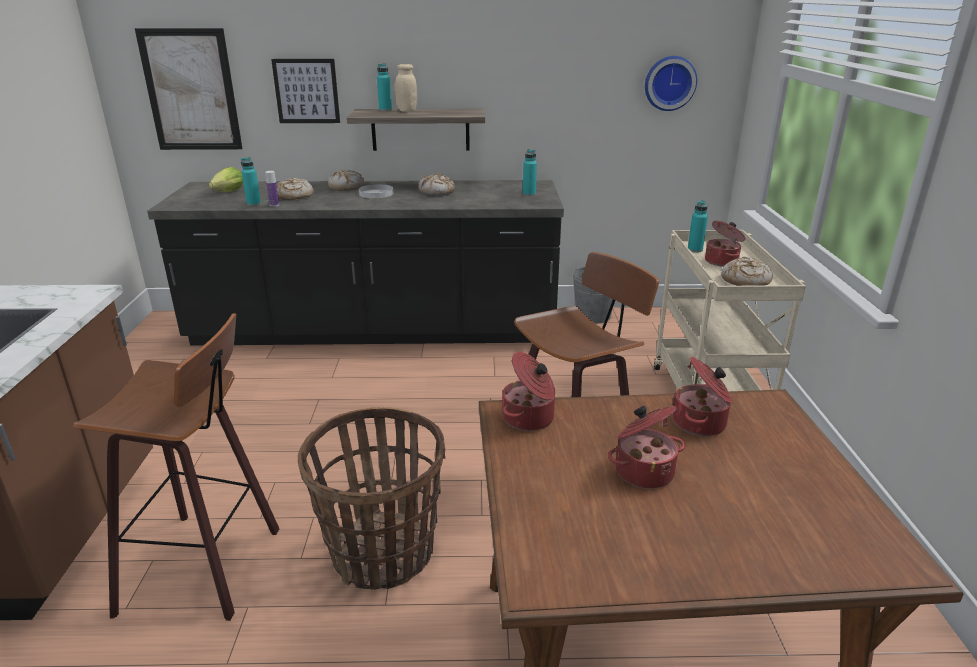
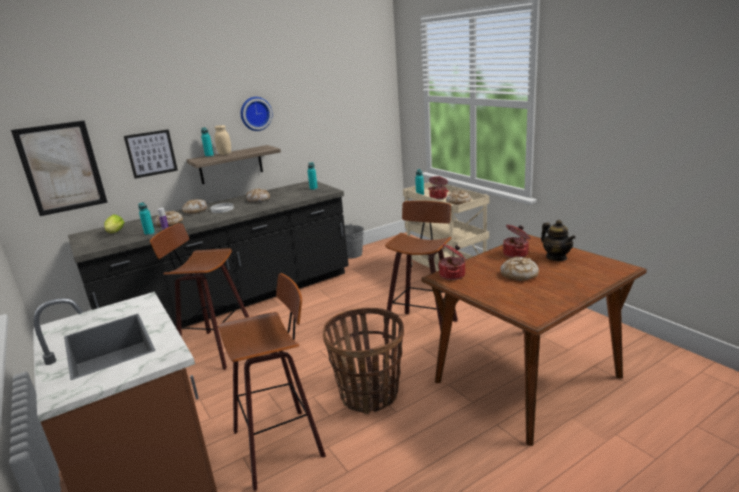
camera: 30 degrees left, 5 degrees down
(290, 388) = (215, 348): none -> stool
(643, 471) = (519, 274): cooking pot -> bread
(669, 83) = (362, 114): wall clock -> wall clock (255, 113)
(772, 466) = (556, 257): none -> teapot

